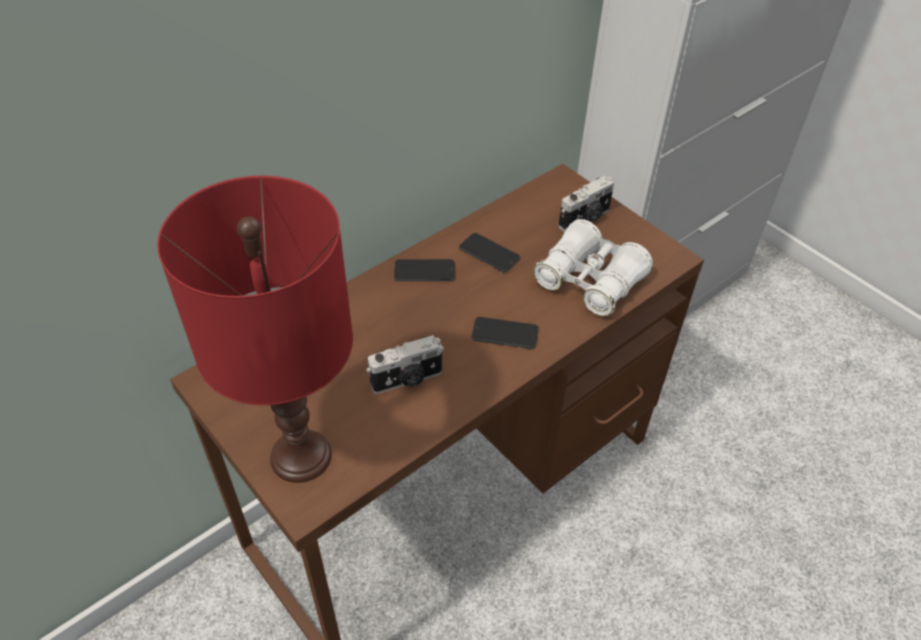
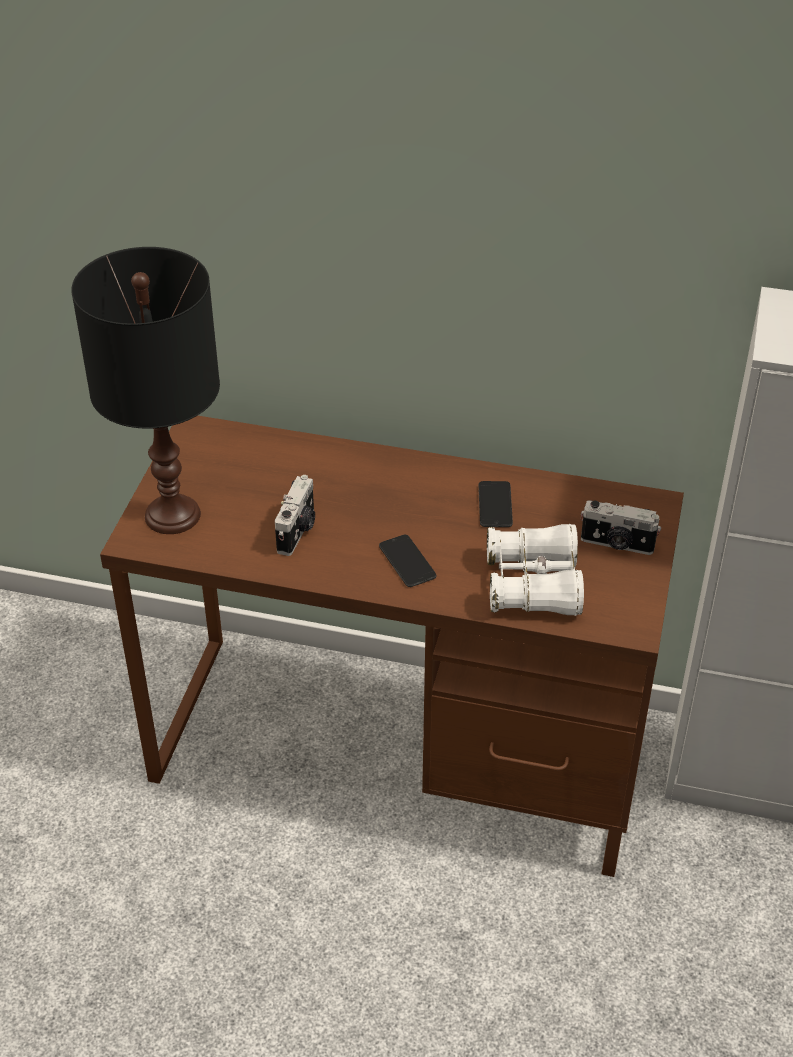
camera: 55 degrees right, 5 degrees down
(302, 455) = (173, 515): red table lamp -> black table lamp
(407, 380) = (298, 531): camera -> camera turned 105 degrees counterclockwise
(424, 271) = (428, 478): phone -> none

